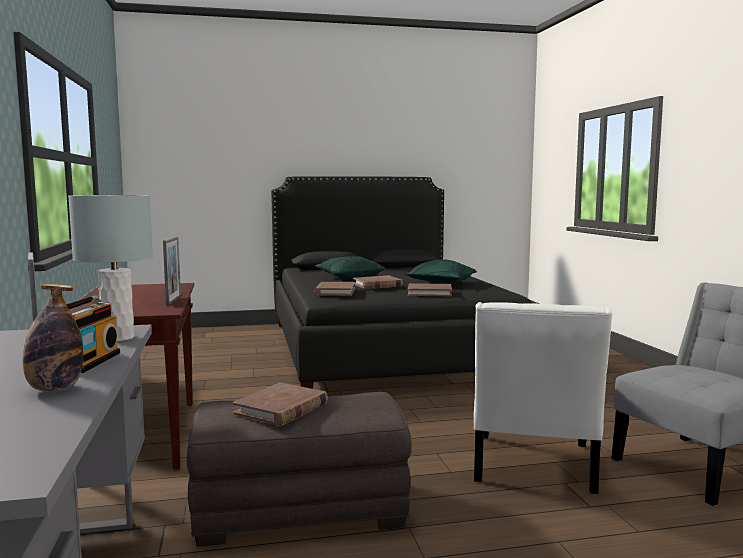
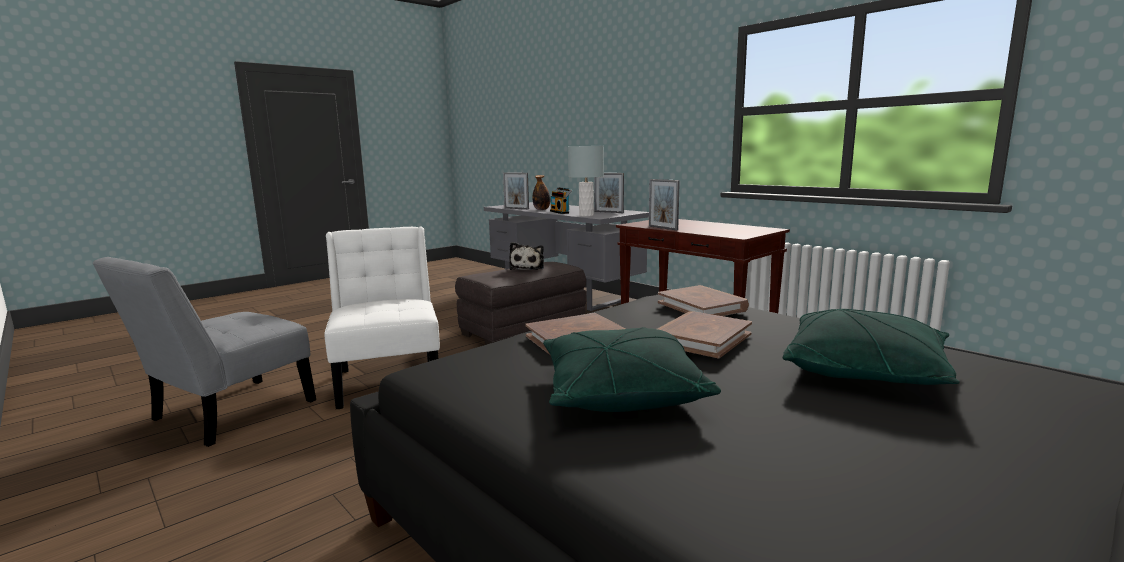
camera: 150 degrees right, 5 degrees up
(61, 419) = (516, 208): none -> picture frame
(281, 408) = (528, 268): brown book -> plush toy

